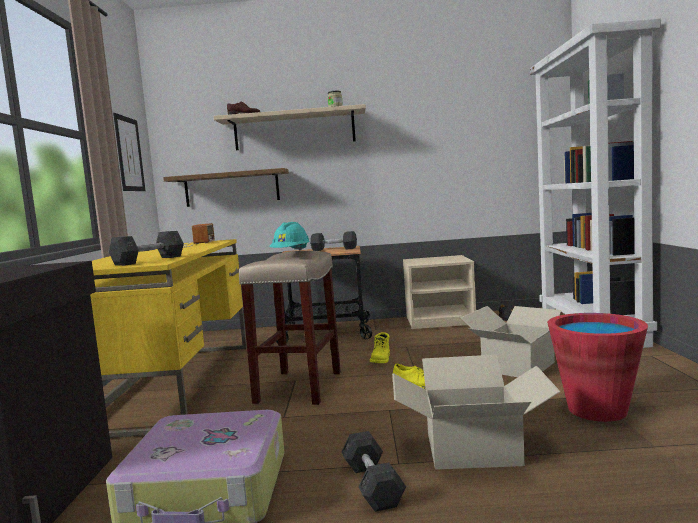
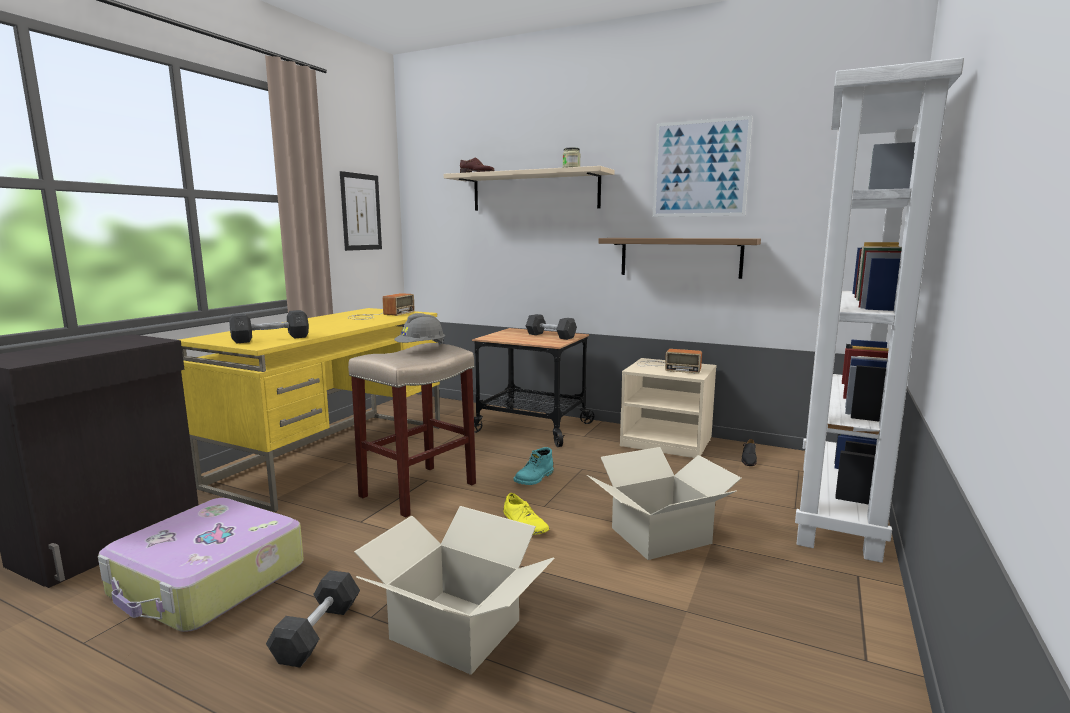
camera: 25 degrees right, 5 degrees up
(232, 188) = (469, 252): shelf -> shelf (680, 257)
(291, 253) = (421, 348): turquoise hard hat -> grey hard hat
(381, 359) = (534, 478): yellow boot -> turquoise boot
(432, 107) = (700, 168): none -> picture
(433, 260) = (666, 367): none -> radio
(597, 410) = (658, 633): red bucket -> none

